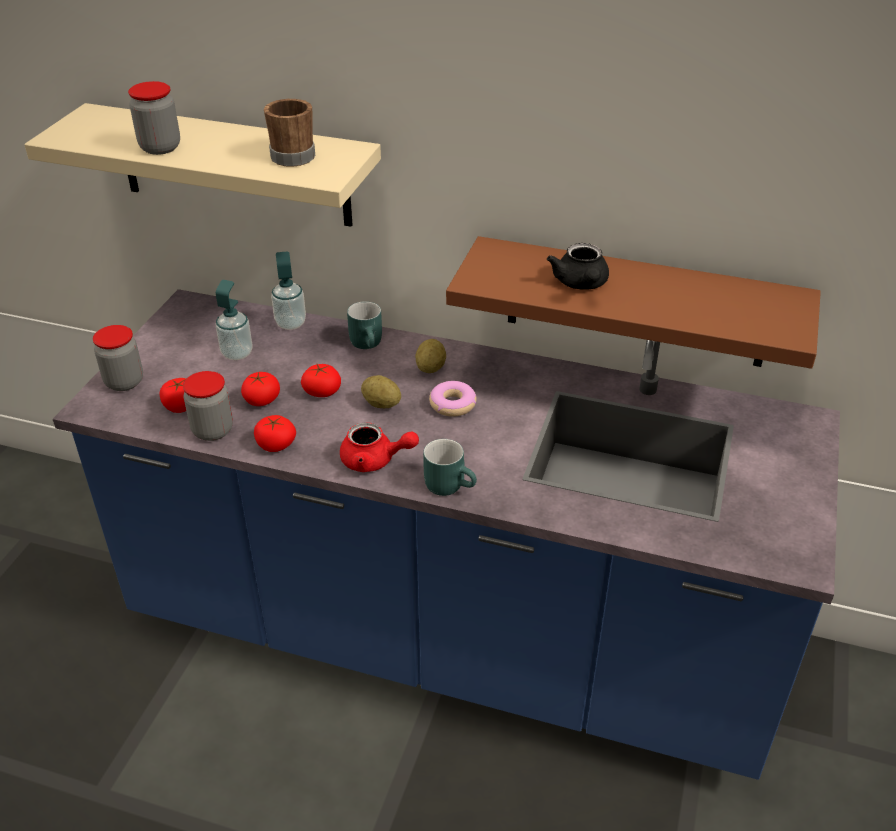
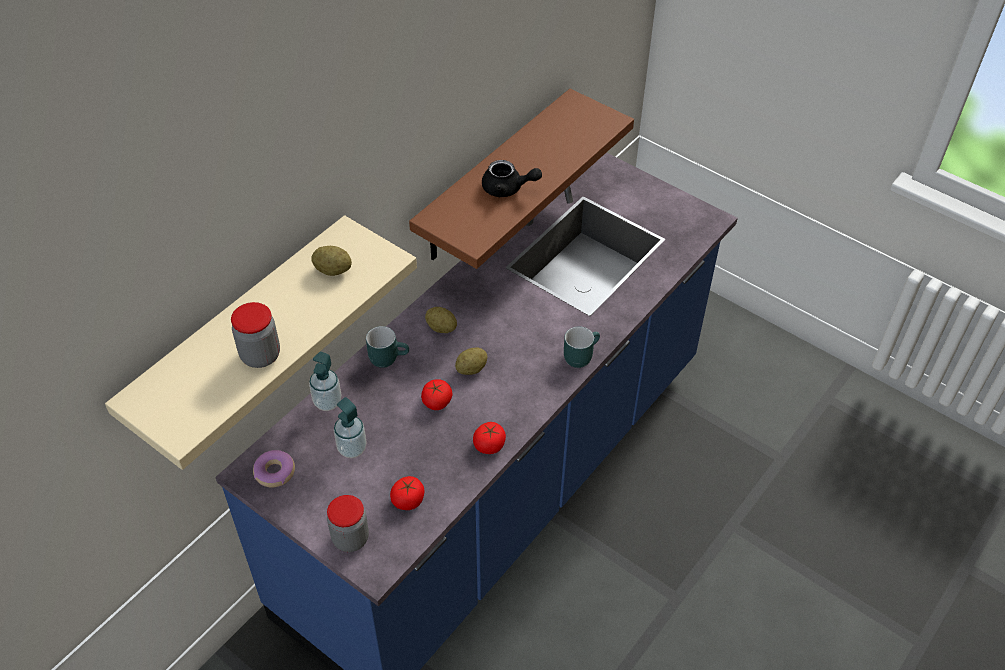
camera: 70 degrees left, 10 degrees up
(212, 430) = (452, 483): jar -> none
(262, 400) = (428, 443): tomato -> none
(293, 154) = (333, 270): brown mug -> potato
(375, 460) = (535, 389): red teapot -> none
(453, 404) = (492, 328): donut -> donut (275, 472)

